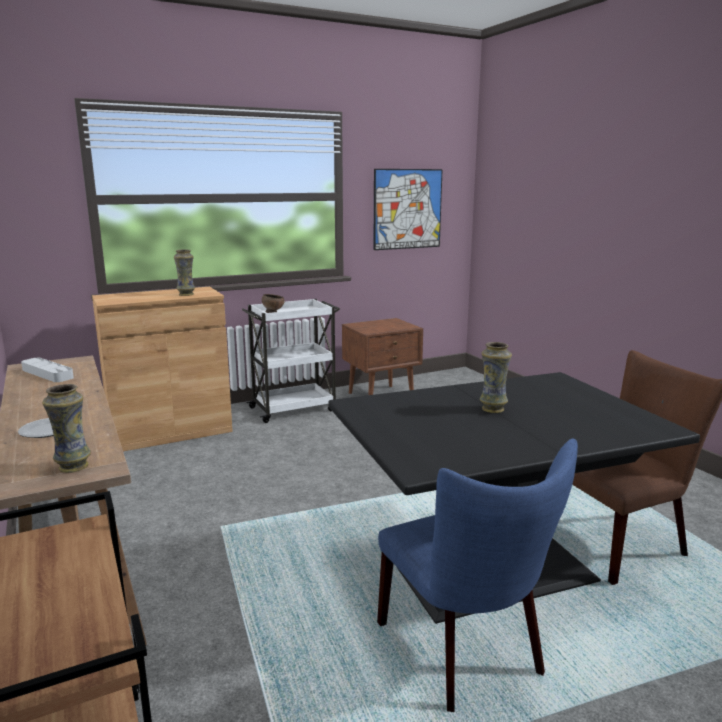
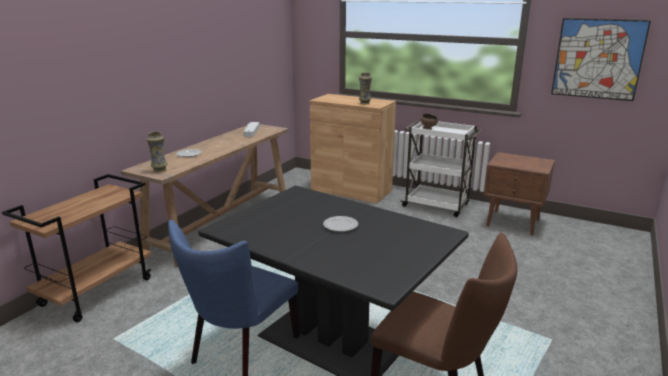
camera: 55 degrees right, 5 degrees up
(493, 409) = (341, 226): vase -> plate

